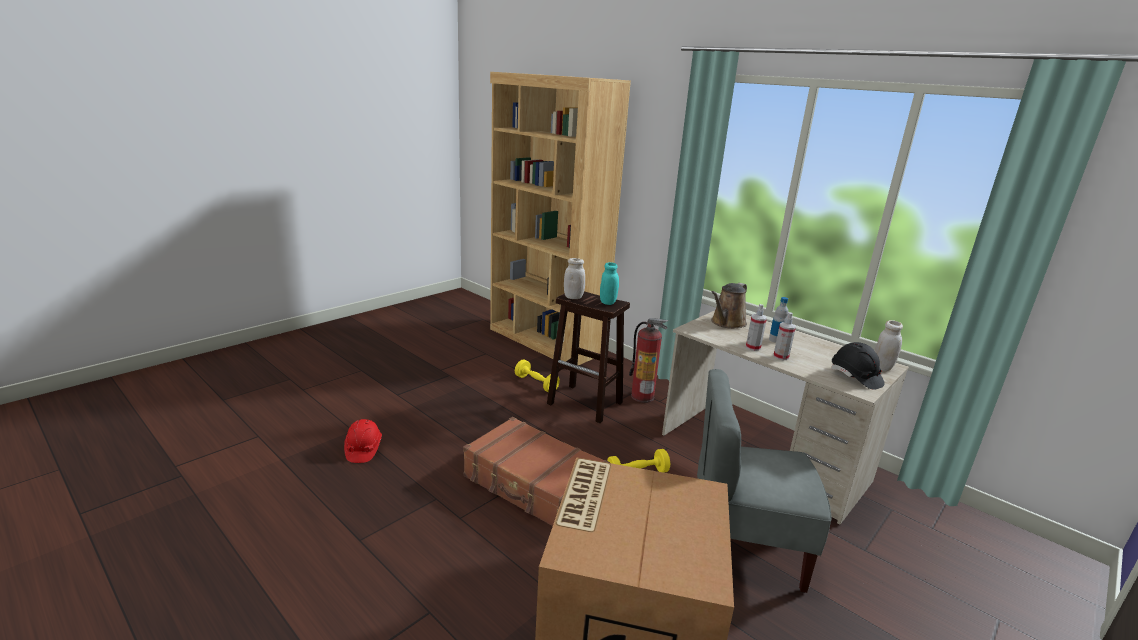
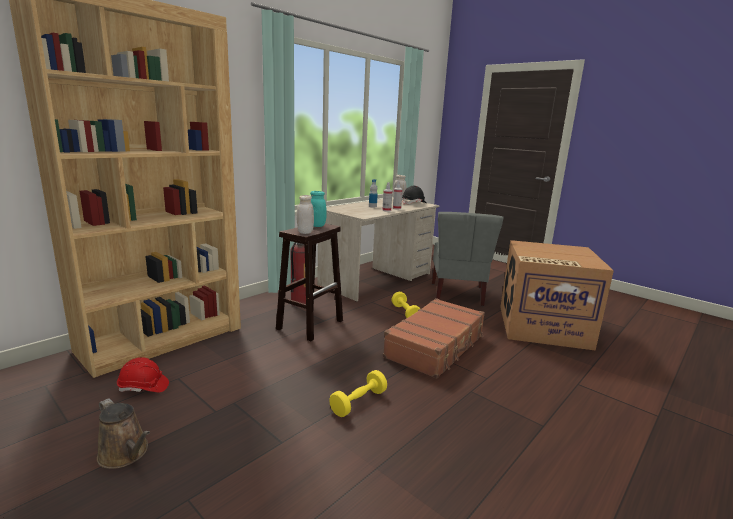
camera: 90 degrees left, 5 degrees down
(363, 449) = (414, 450): red hard hat -> red hard hat (143, 387)
(536, 384) = (269, 346): yellow dumbbell -> yellow dumbbell (358, 402)
(727, 323) = (349, 210): brown watering can -> brown watering can (126, 454)

